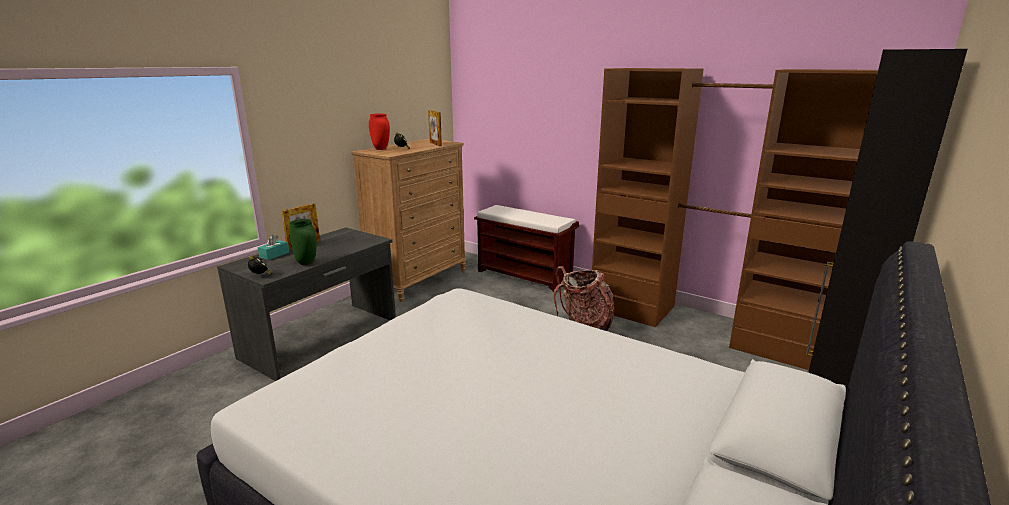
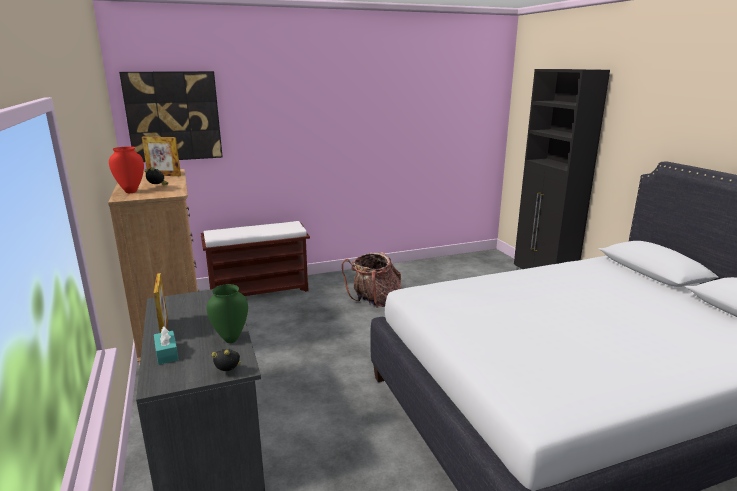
camera: 55 degrees left, 0 degrees up
(488, 98) = (173, 116): none -> picture
(700, 325) = (422, 269): brown wardrobe -> none

